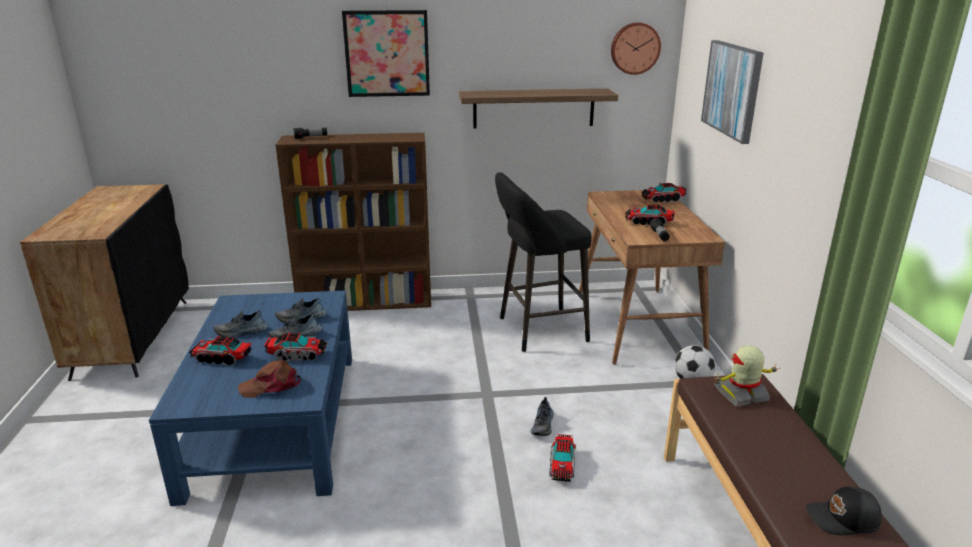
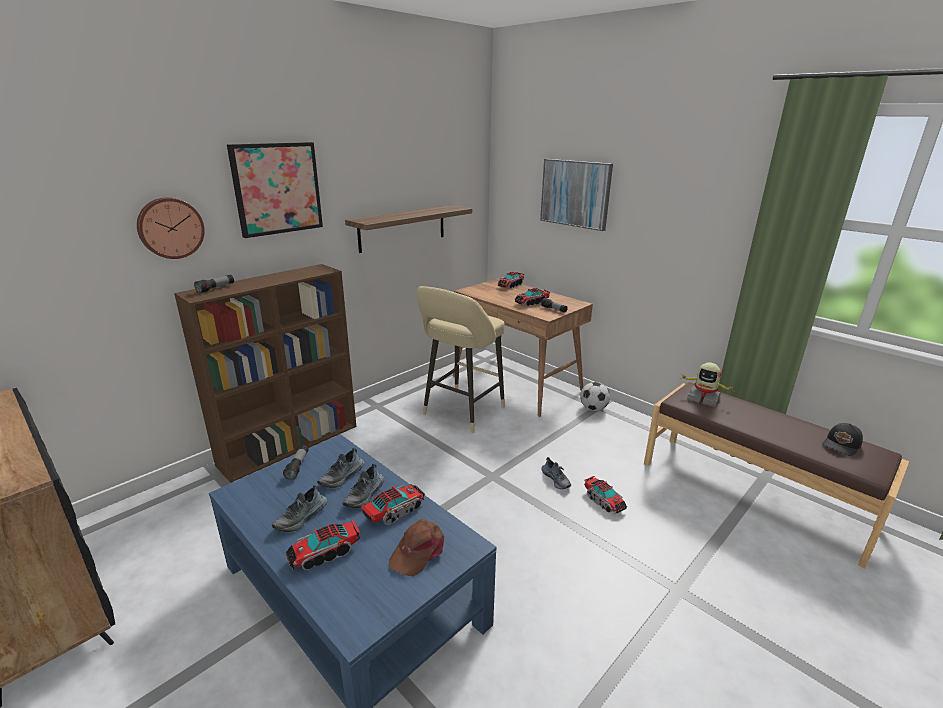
camera: 40 degrees left, 0 degrees up
(286, 301) = (298, 466): none -> flashlight
(537, 330) = (461, 412): black stool -> beige stool
(635, 48) = (464, 170): wall clock -> wall clock (170, 228)
(741, 395) = (703, 398): toy robot -> toy robot turned 90 degrees counterclockwise

